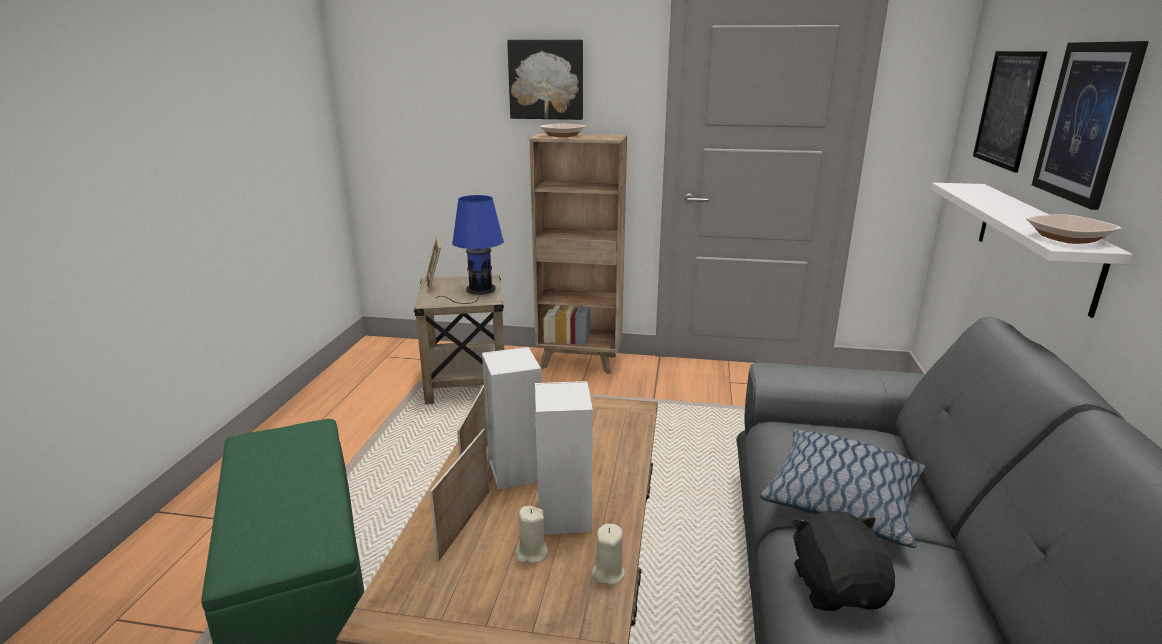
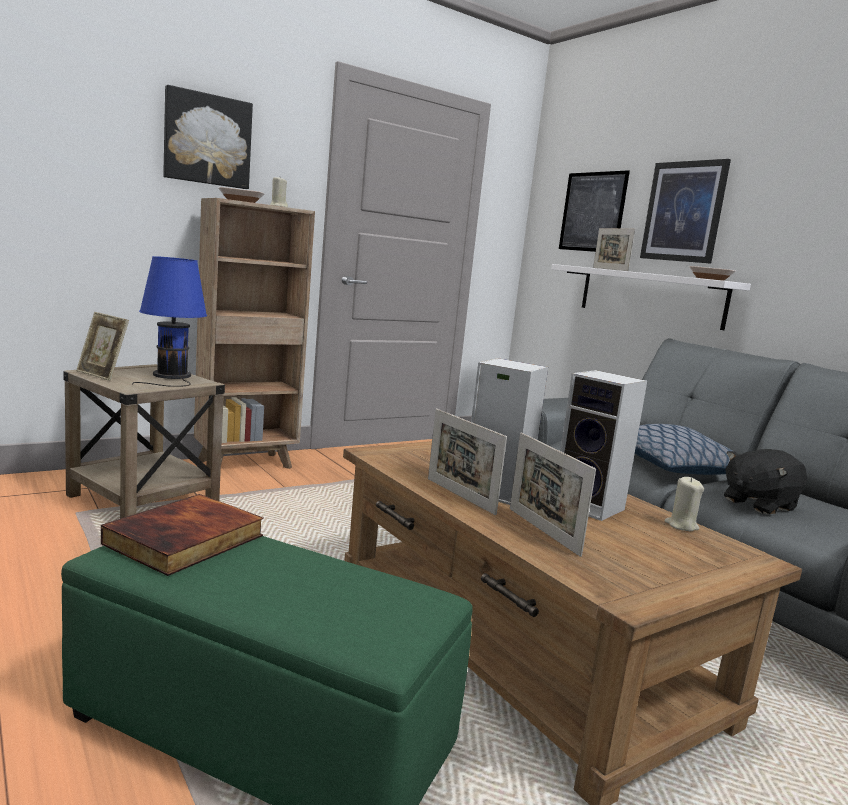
camera: 45 degrees left, 10 degrees down
(285, 442) = (186, 541): none -> book
(532, 553) = (622, 531): beige candle -> beige candle (278, 207)
(837, 588) = (758, 504): black plush toy -> black plush toy turned 75 degrees counterclockwise
(998, 196) = (610, 269): none -> picture frame

